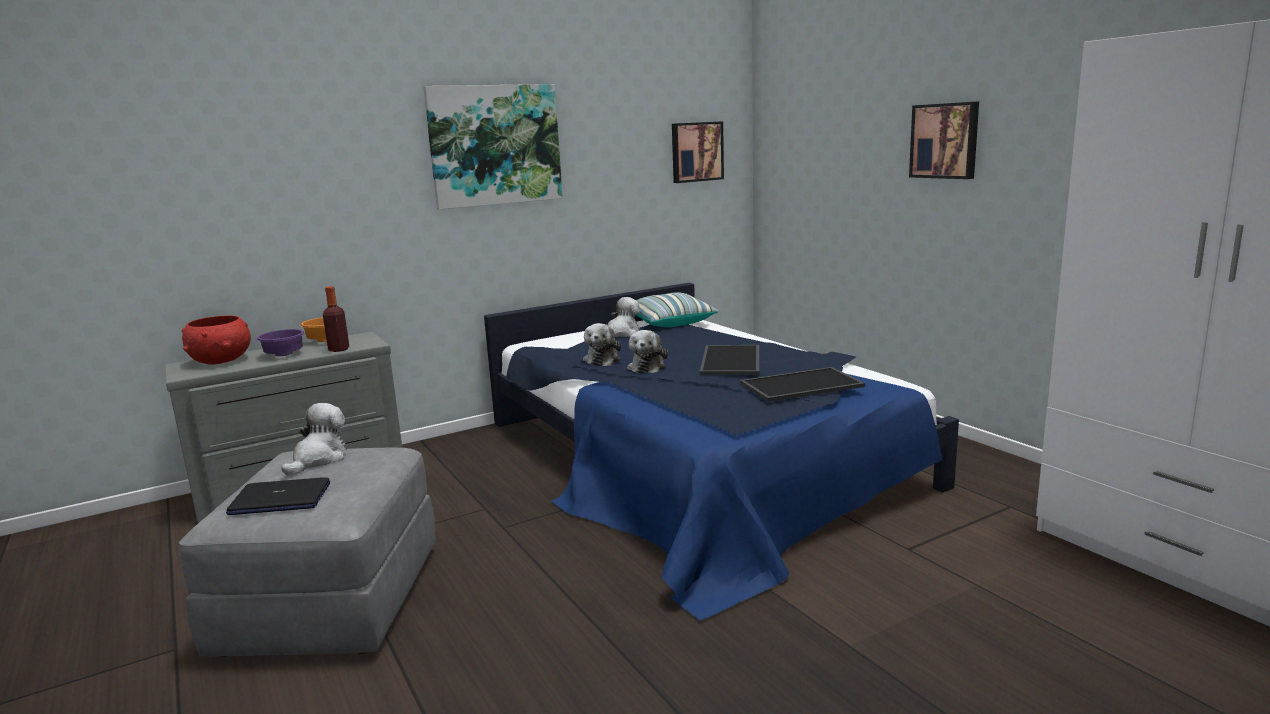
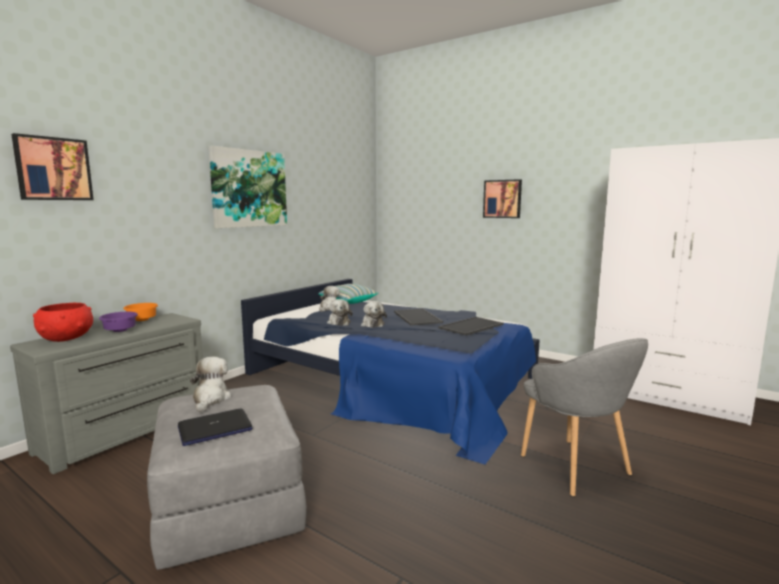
camera: 25 degrees left, 5 degrees down
(339, 349) = (163, 324): bottle -> none
(696, 152) = (351, 202): picture -> picture (53, 169)
(851, 659) = (575, 468): none -> grey armchair

